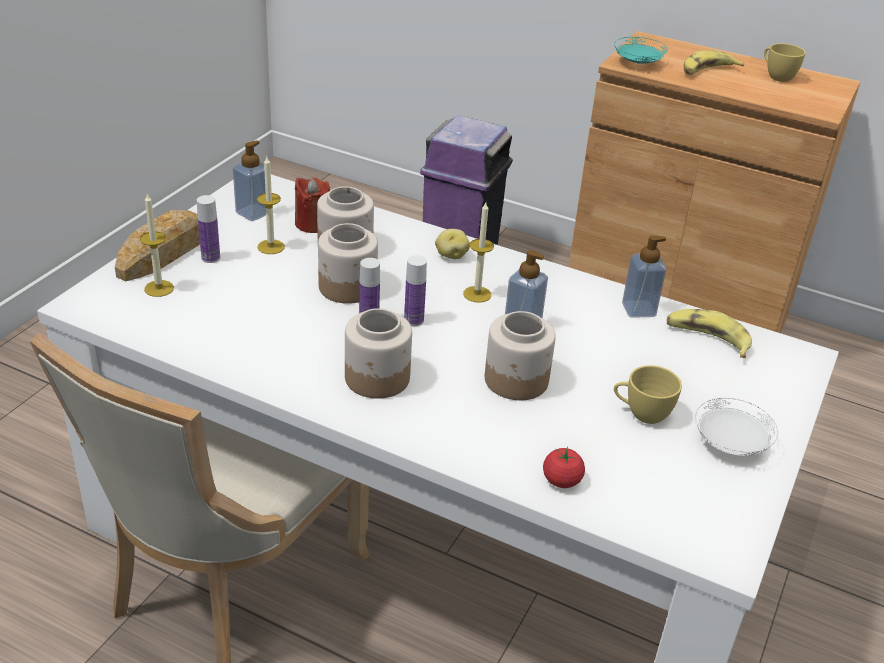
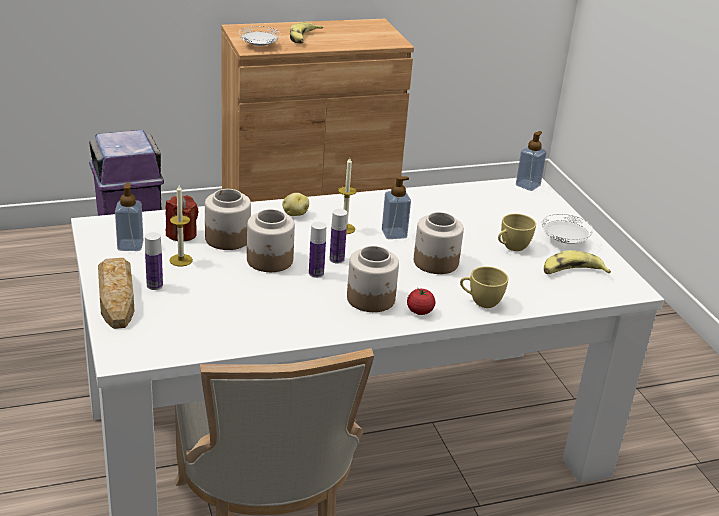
camera: 45 degrees left, 5 degrees down
(159, 288) = (156, 320): candle -> none
(561, 480) = (529, 297): tomato -> tomato (420, 311)
(637, 63) = (259, 46): turquoise plate -> white plate
(638, 309) = (432, 197): soap dispenser -> soap dispenser (528, 185)
(707, 339) = (483, 197): banana -> banana (571, 272)
(776, 76) = (343, 29): yellow cup -> yellow cup (480, 301)

